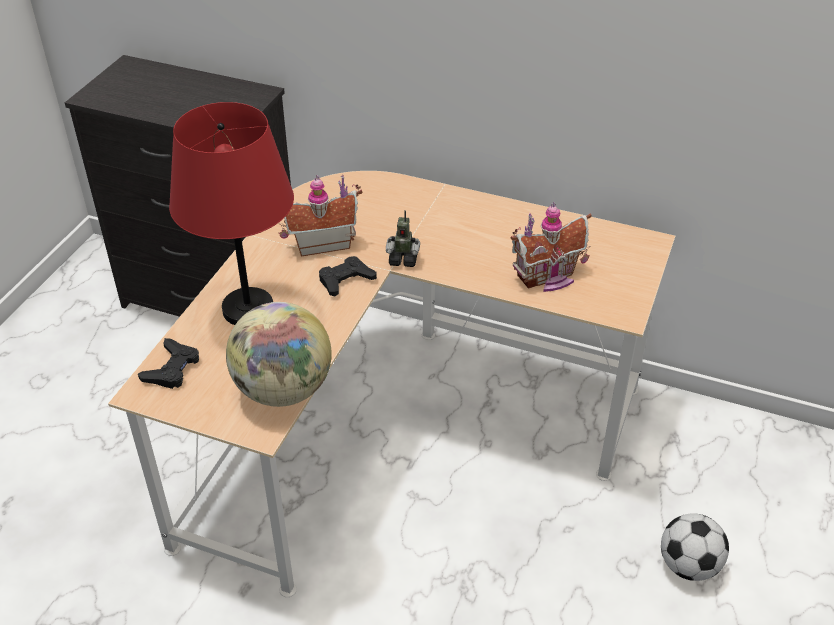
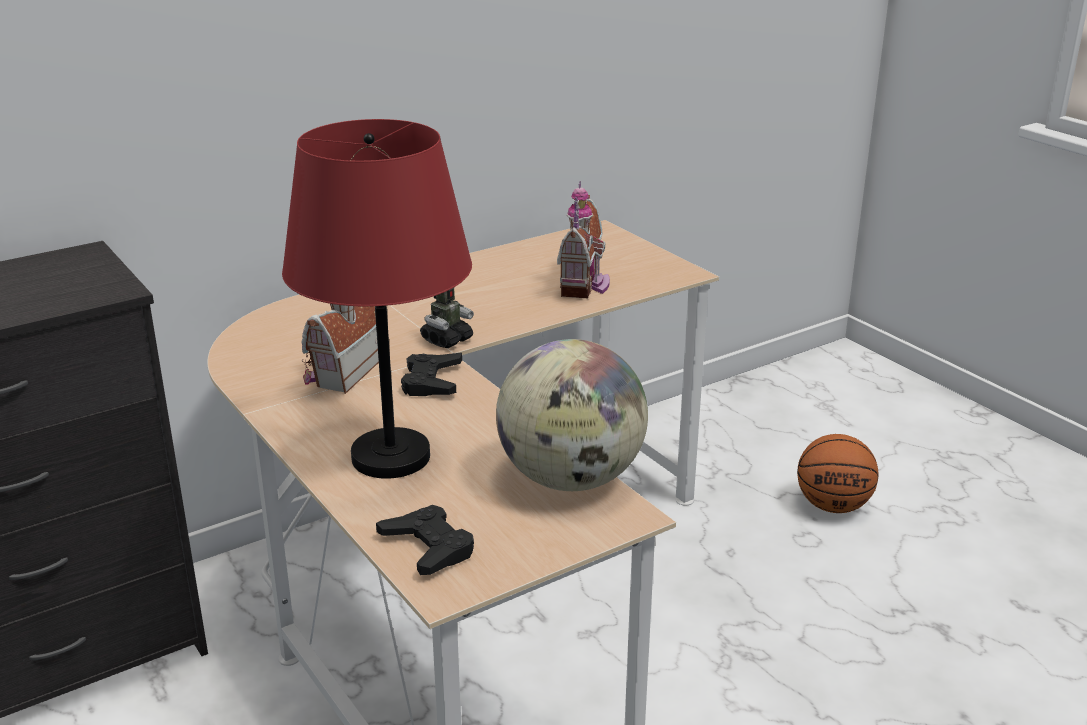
camera: 55 degrees left, 15 degrees down
(688, 565) = (833, 506): football -> basketball

